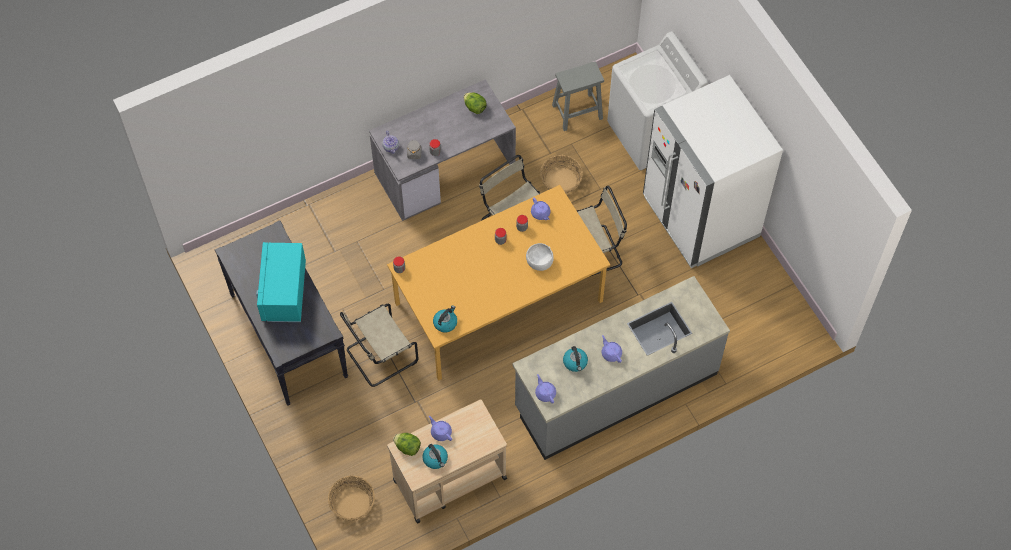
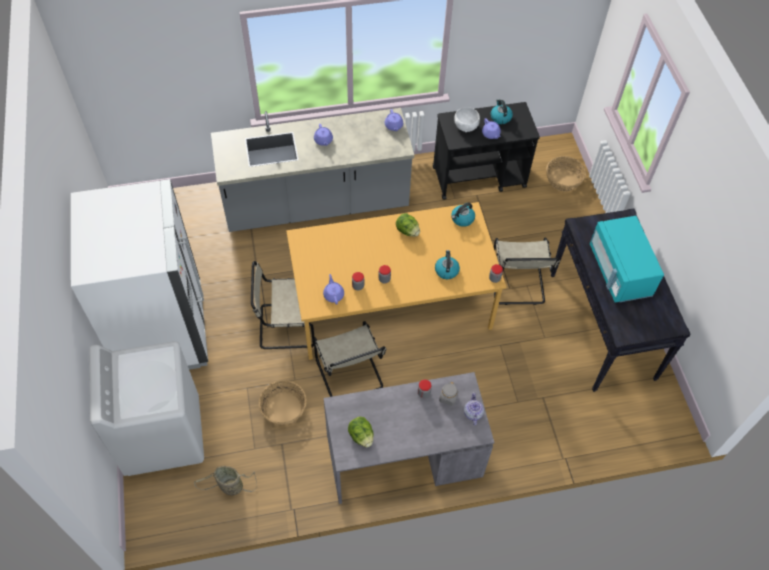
camera: 165 degrees left, 5 degrees down
(283, 292) = (619, 272): turquoise microwave -> turquoise microwave turned 150 degrees clockwise
(379, 356) = (517, 285): beige chair -> beige chair turned 105 degrees clockwise
(407, 447) = (522, 130): lettuce -> lettuce (407, 231)
(449, 479) = (479, 177): beige cart -> black cart
(539, 262) = (353, 249): white bowl -> white bowl (465, 126)
(575, 362) = (358, 141): kettle -> kettle (446, 270)
(578, 111) = (229, 487): grey stool -> basket

